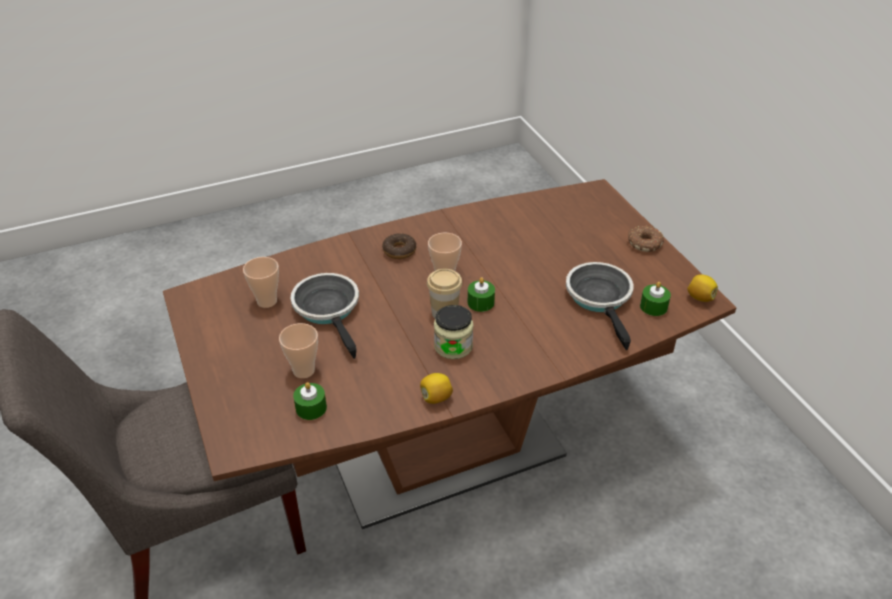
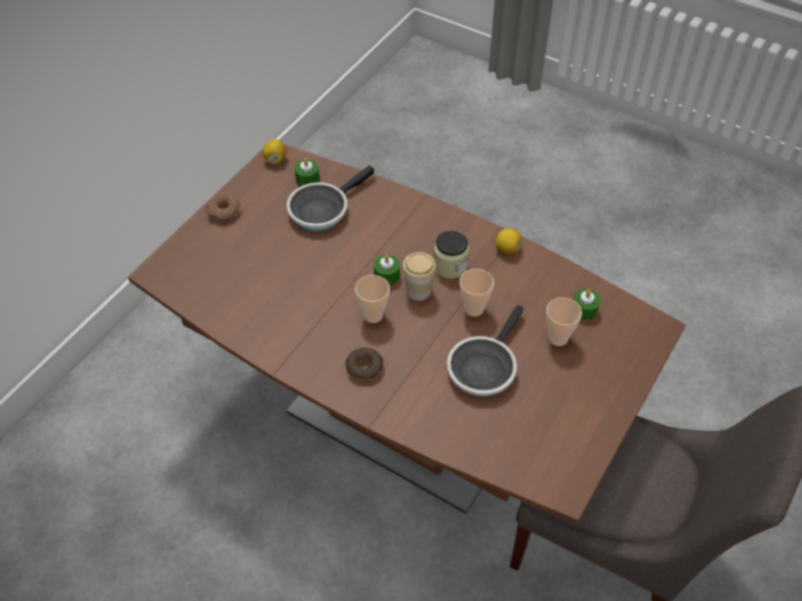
camera: 125 degrees left, 10 degrees up
(267, 301) = (514, 420): cup -> cup (474, 309)

